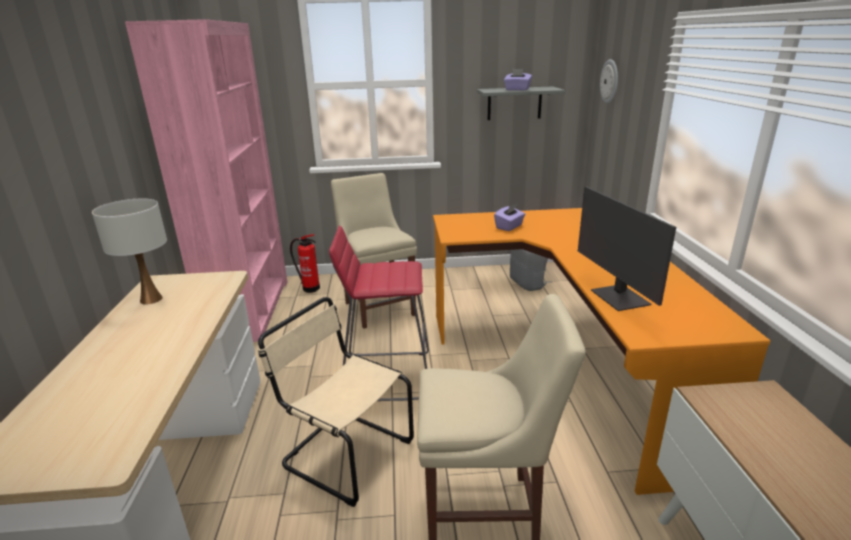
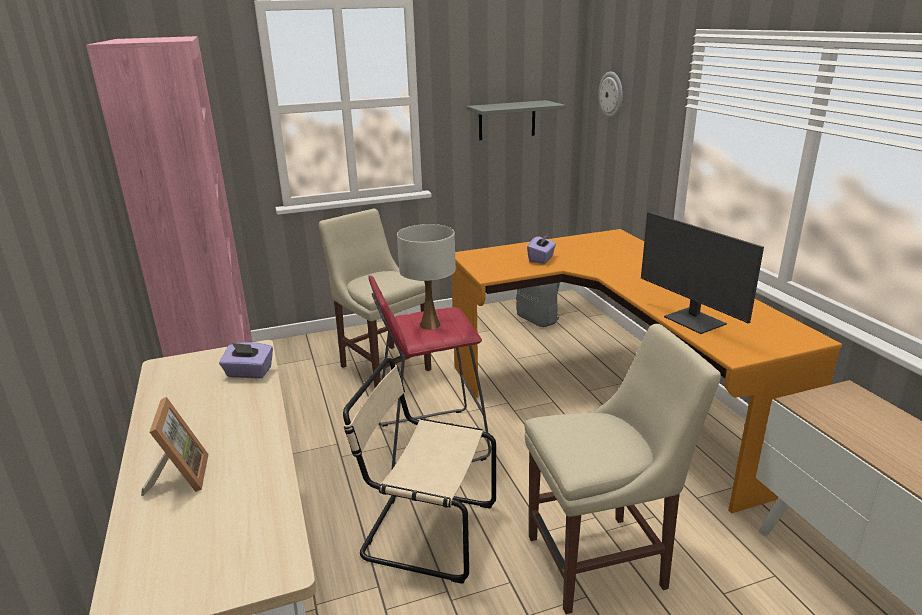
camera: 15 degrees left, 0 degrees up
(99, 371) = (180, 477): none -> picture frame
(150, 299) = (175, 388): white table lamp -> white table lamp (430, 325)
(310, 288) = (287, 354): fire extinguisher -> none
(517, 89) = (514, 106): purple tissue box -> purple tissue box (249, 373)

